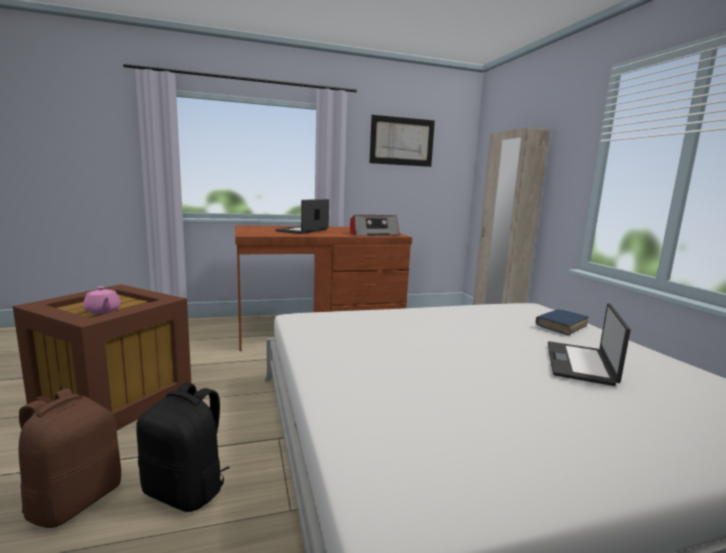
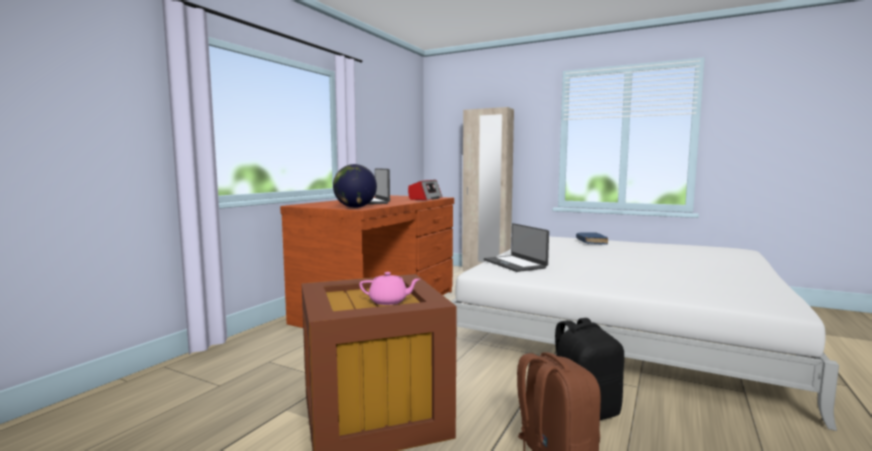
camera: 45 degrees left, 5 degrees down
(252, 233) = (355, 207): none -> globe
(402, 141) = (384, 112): picture -> none
(581, 363) = (650, 252): laptop -> laptop (515, 264)

